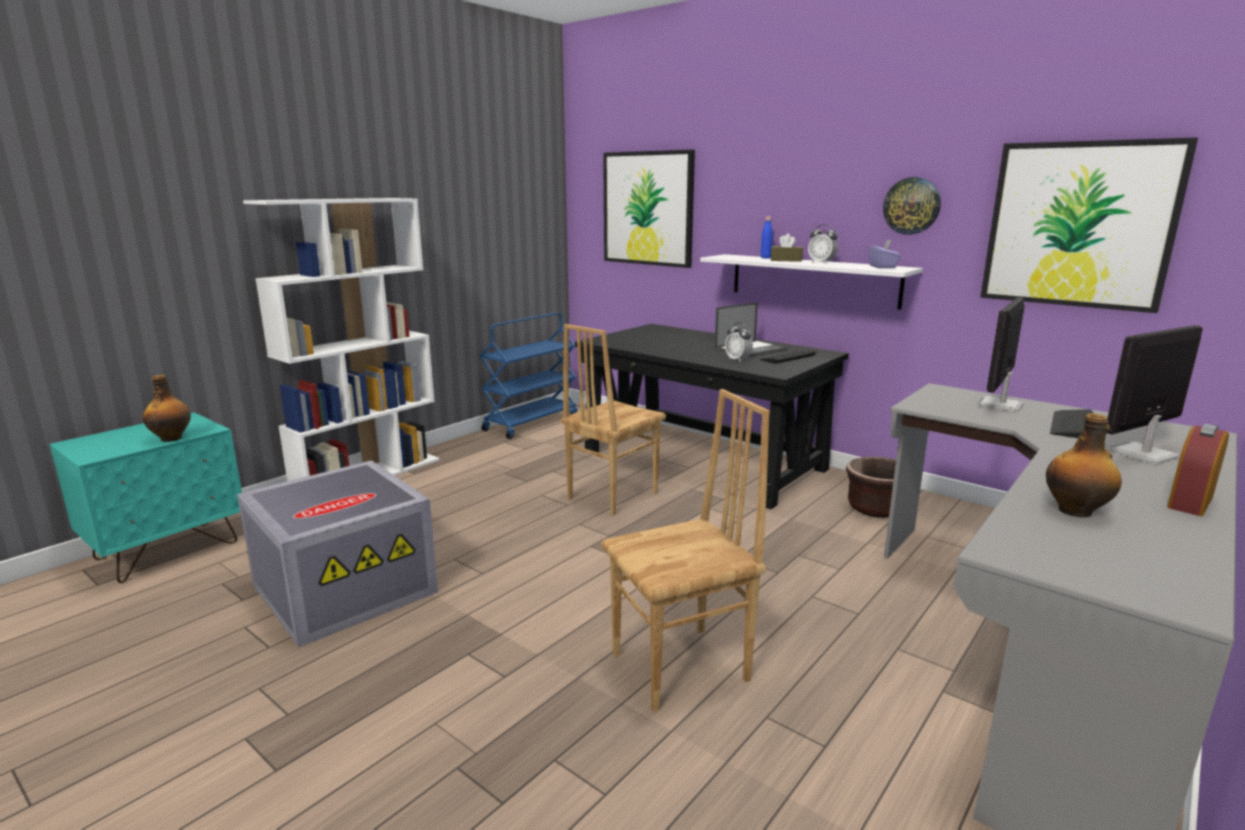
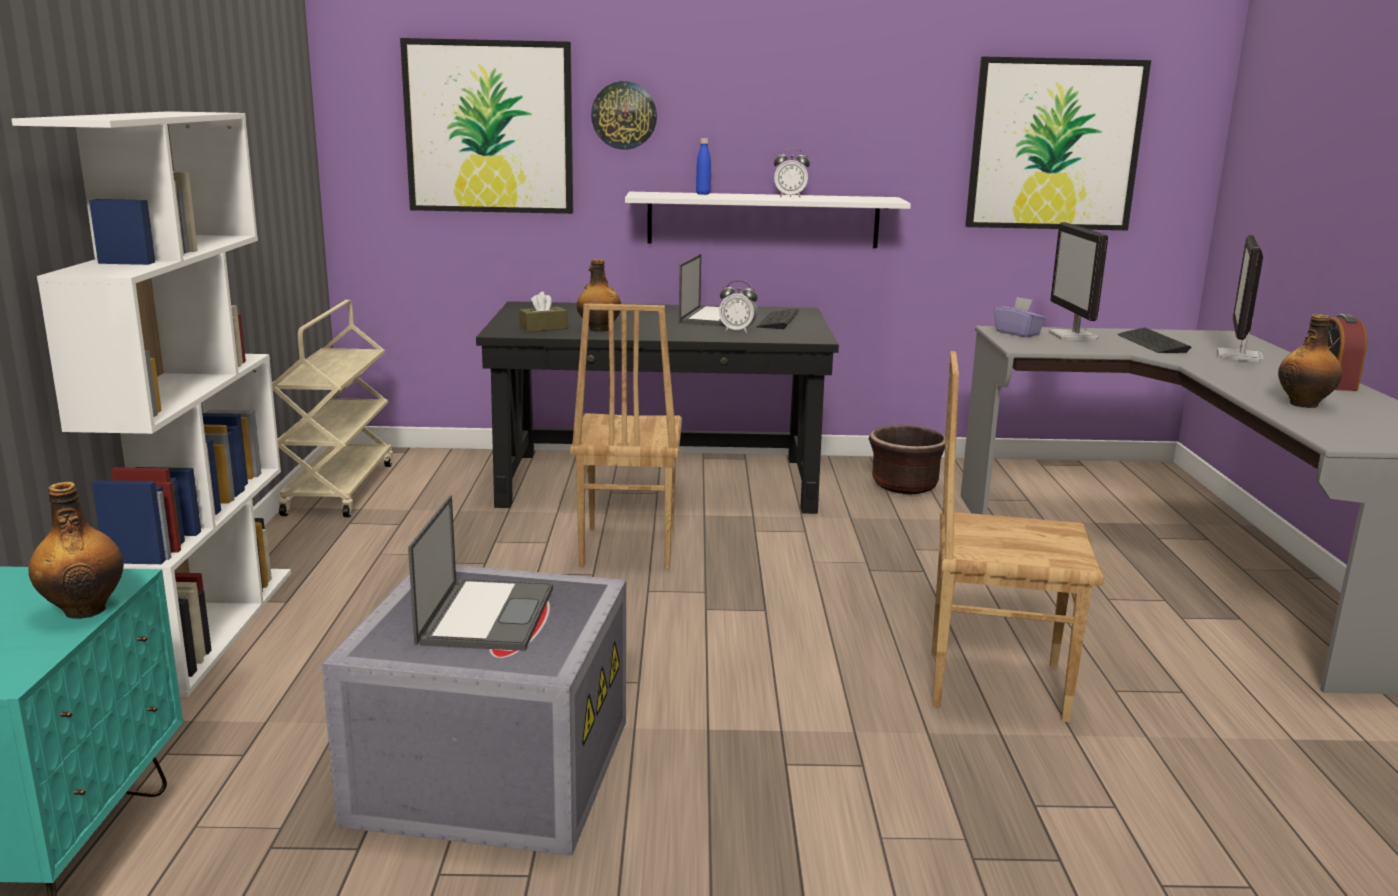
camera: 40 degrees left, 0 degrees up
(335, 495) = (486, 615): none -> laptop
(531, 422) = (339, 488): blue cart -> beige cart
(652, 346) = (598, 329): none -> bottle
(682, 668) = (994, 684): brown chair -> brown chair turned 105 degrees counterclockwise
(786, 260) = (738, 195): brown tissue box -> brown tissue box (543, 328)
(882, 267) = (866, 198): purple tissue box -> purple tissue box (1017, 333)
(911, 206) = (883, 124): wall clock -> wall clock (624, 115)

